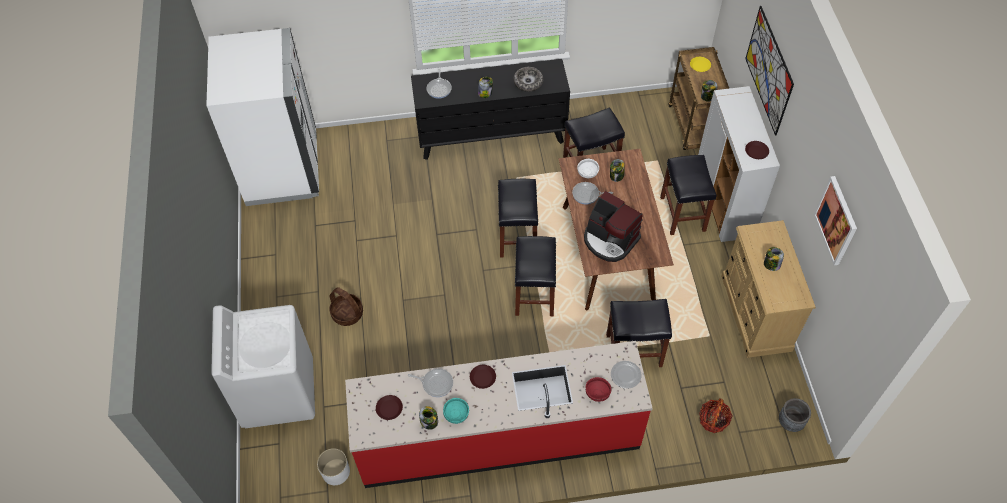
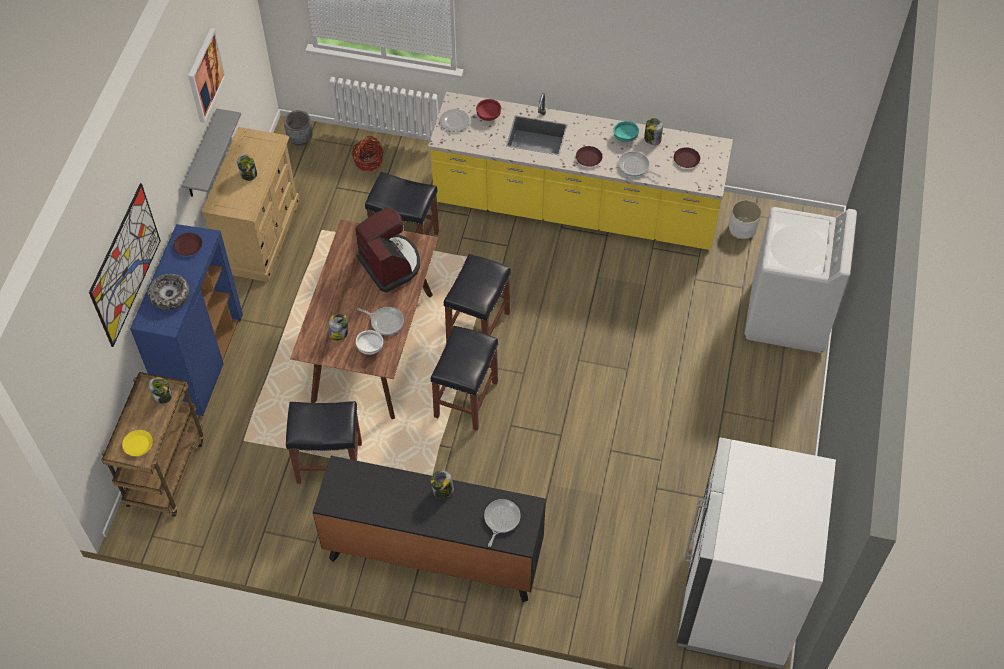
camera: 160 degrees left, 0 degrees up
(347, 313) = (695, 374): basket -> none
(498, 436) = (576, 209): red counter -> yellow counter
(528, 82) = (378, 487): bowl -> bowl (170, 295)
(683, 214) = (260, 361): black stool -> none
(724, 201) = (203, 361): white cabinet -> blue cabinet
(805, 222) = (201, 156): none -> grey shelf

